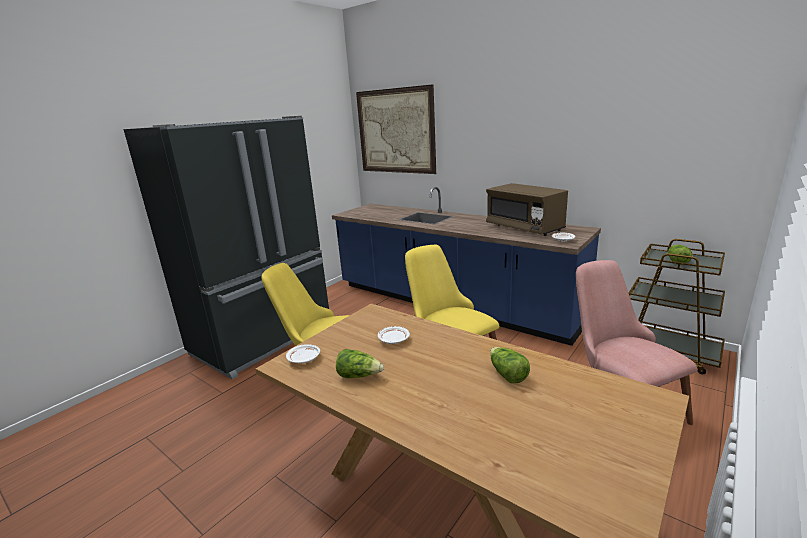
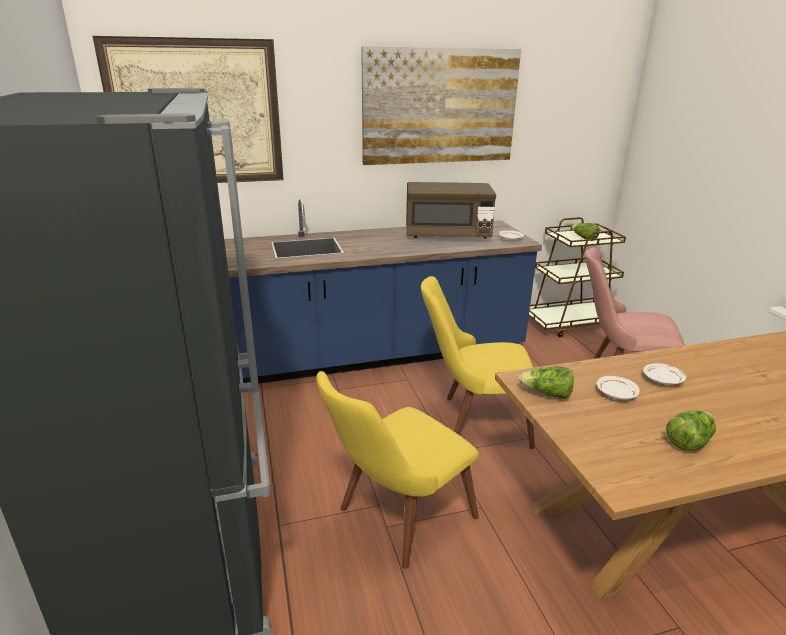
camera: 55 degrees left, 5 degrees up
(304, 359) = (619, 464): white plate -> white plate (663, 380)
(507, 374) = (731, 370): lettuce -> lettuce (546, 394)
(544, 124) = (440, 106): none -> picture

